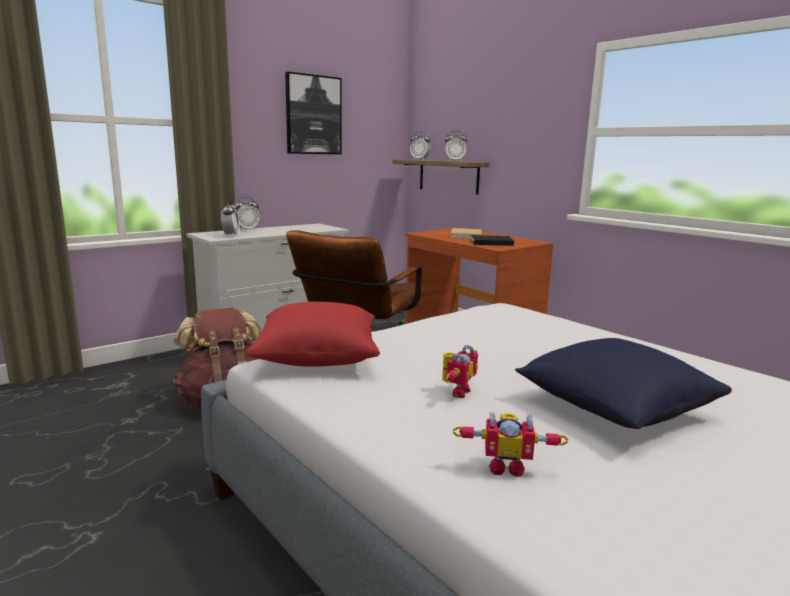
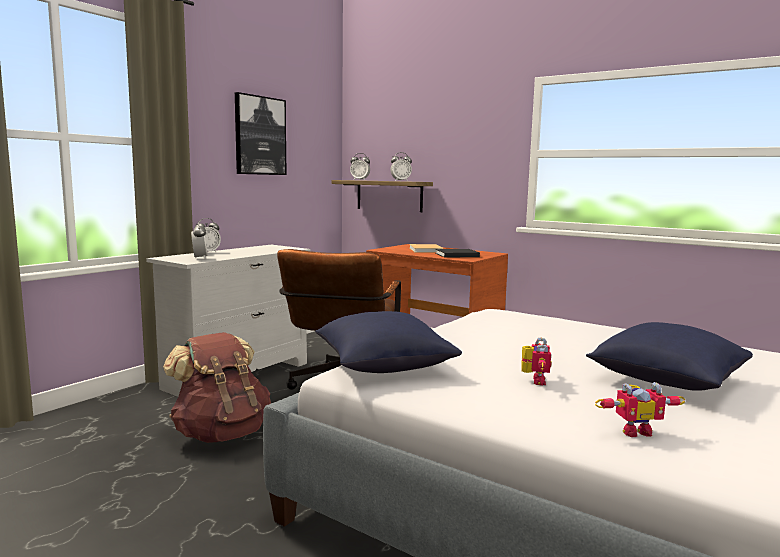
camera: 15 degrees left, 5 degrees down
(318, 357) = (383, 365): red pillow -> blue pillow

